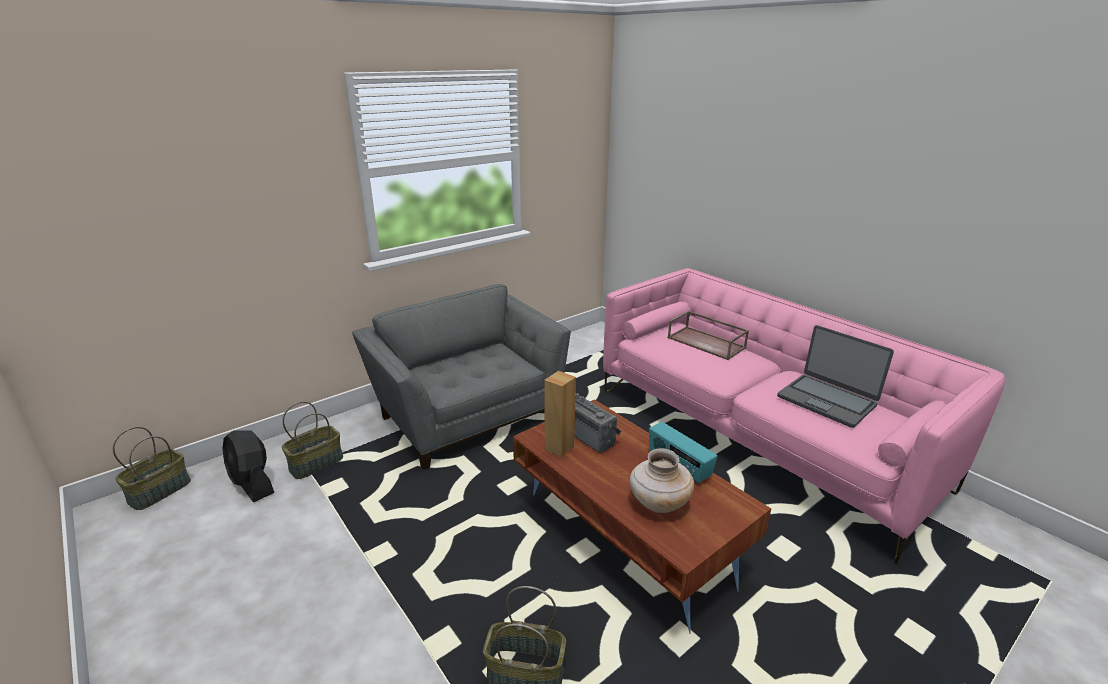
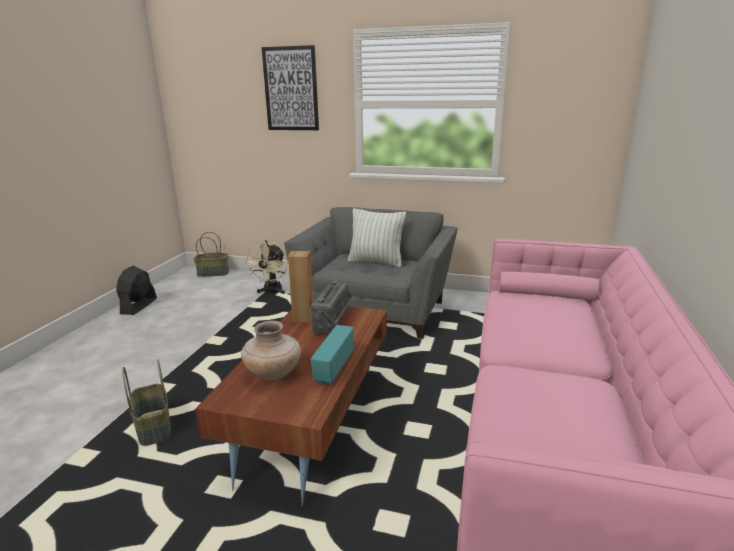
camera: 55 degrees right, 5 degrees down
(253, 483) = (239, 287): black fan -> black fan (139, 306)
(255, 162) = (291, 89): none -> picture
(316, 463) = (271, 292): basket -> beige fan
(468, 361) = (376, 261): none -> pillow
(707, 342) = (559, 319): brown tray -> none
(827, 400) = (560, 413): laptop -> none

